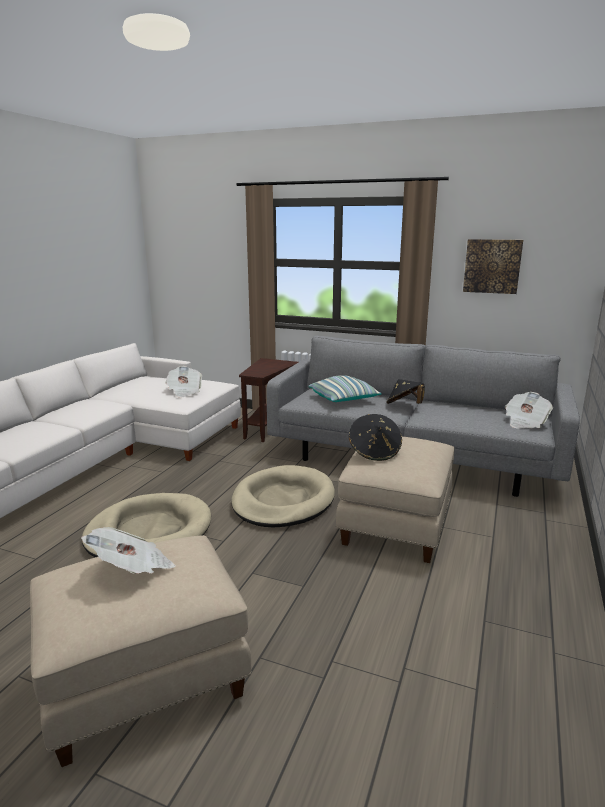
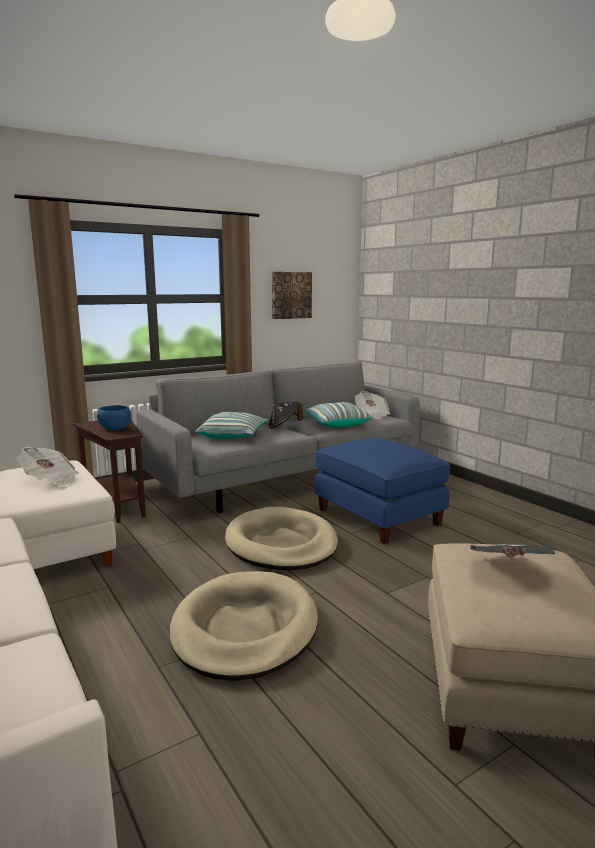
camera: 55 degrees left, 5 degrees down
(264, 368) = (115, 428): none -> blue bowl
(374, 452) = (374, 452): black hat -> none
(397, 525) = (379, 517): beige ottoman -> blue ottoman
(456, 419) = (336, 424): none -> pillow

